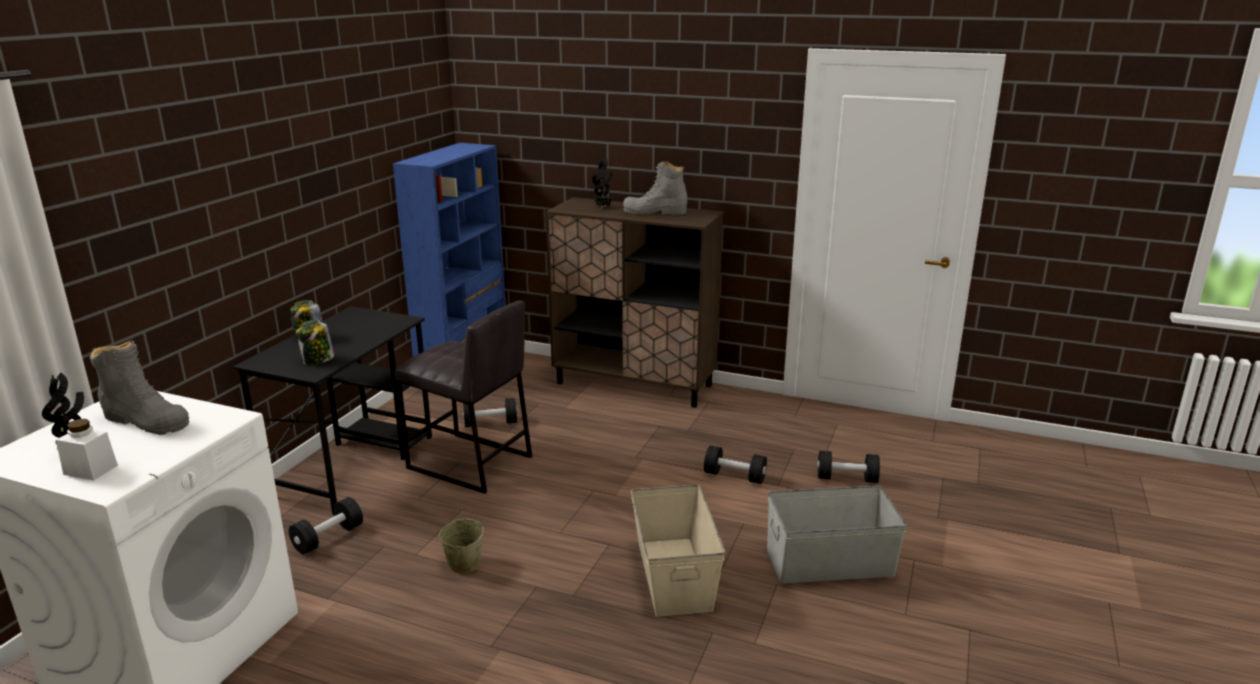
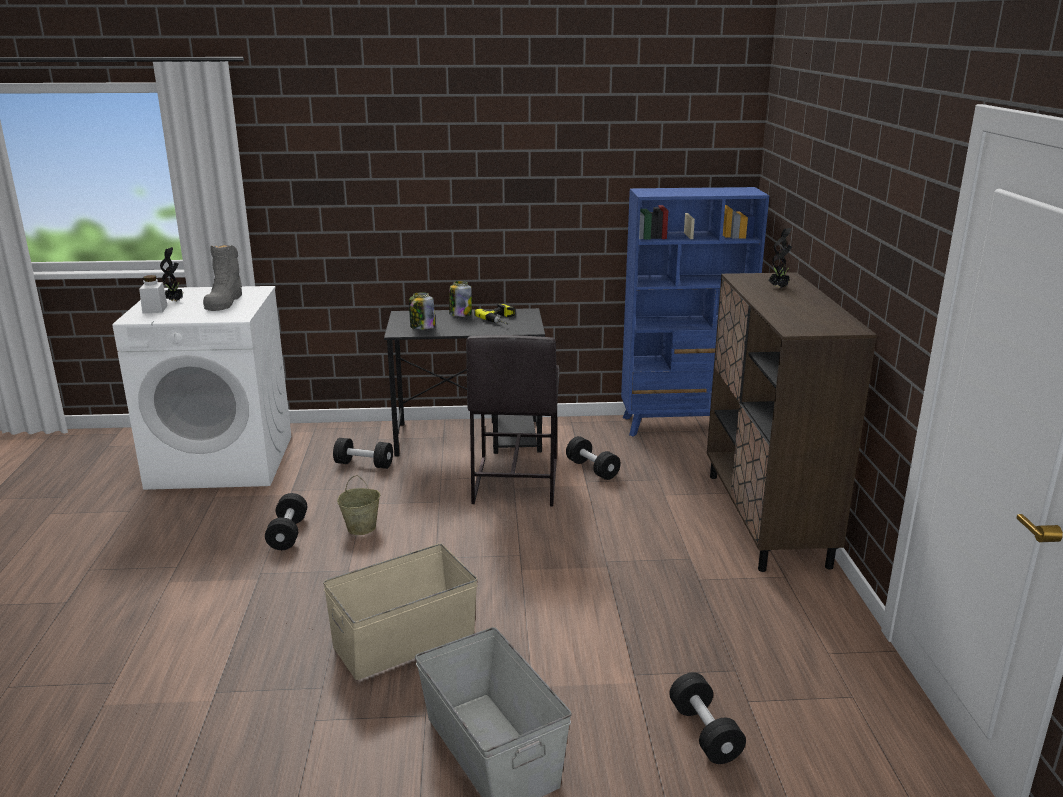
camera: 65 degrees right, 0 degrees up
(358, 325) = (502, 320): none -> power drill
(654, 212) = (804, 308): grey boot -> none
(734, 476) = (625, 637): black dumbbell -> black dumbbell (288, 534)

